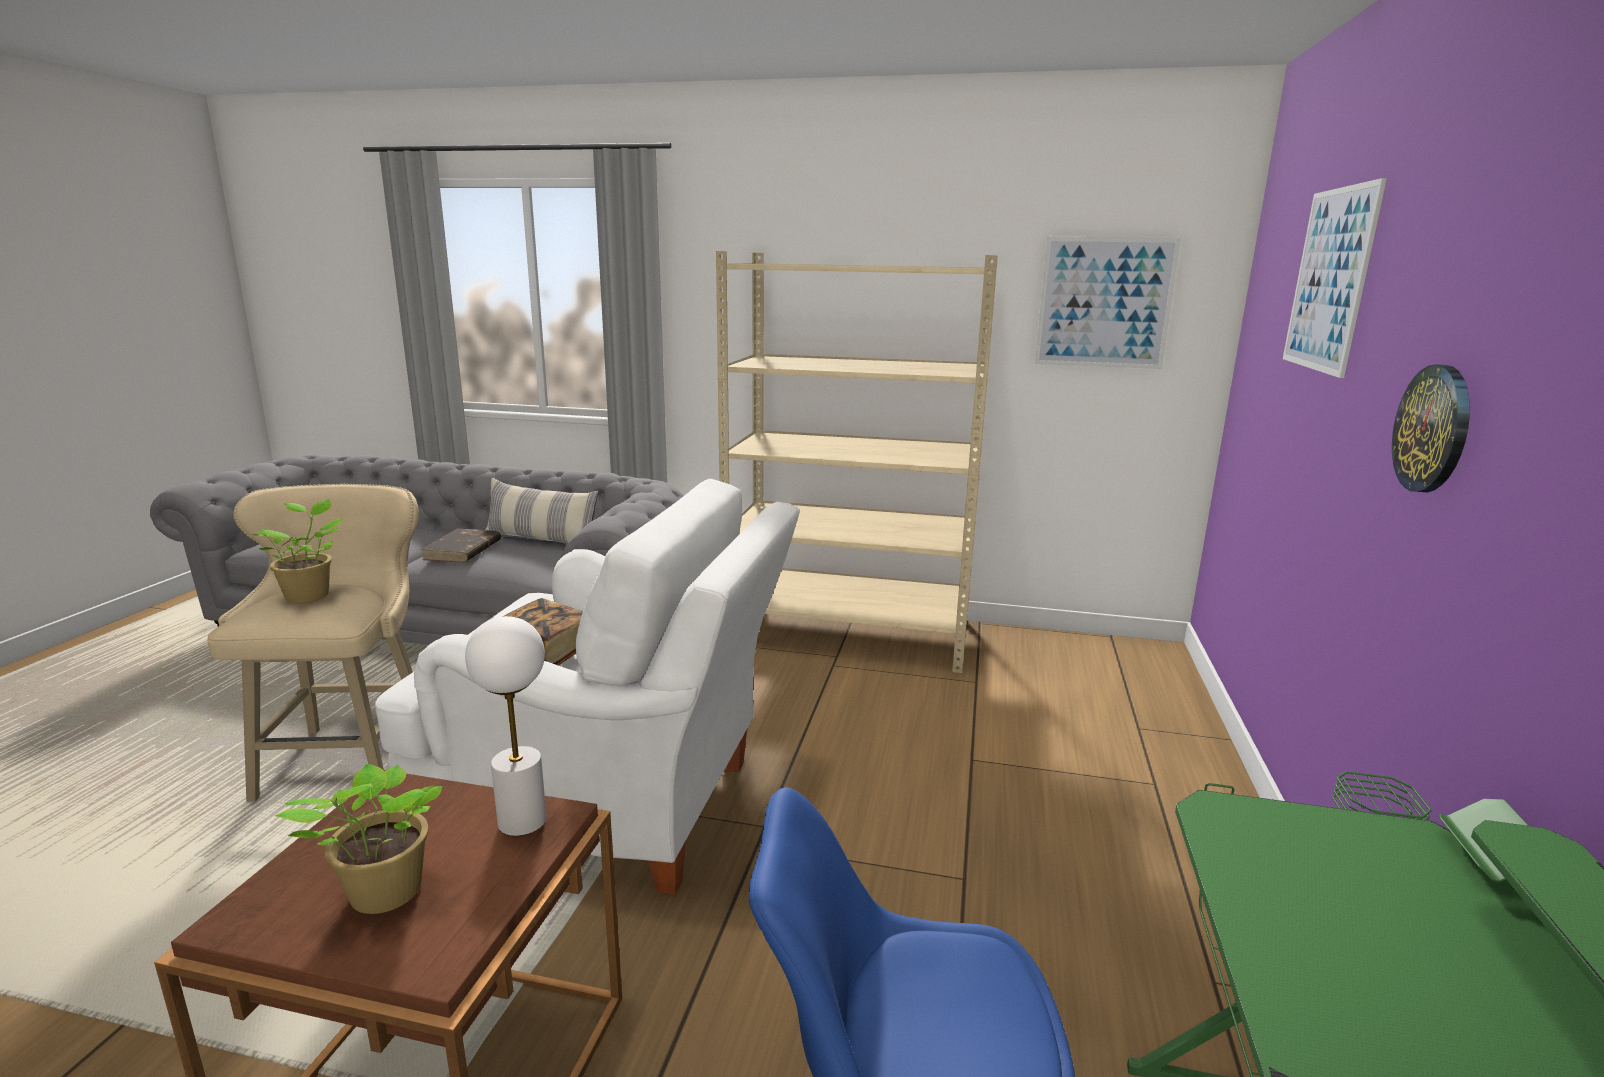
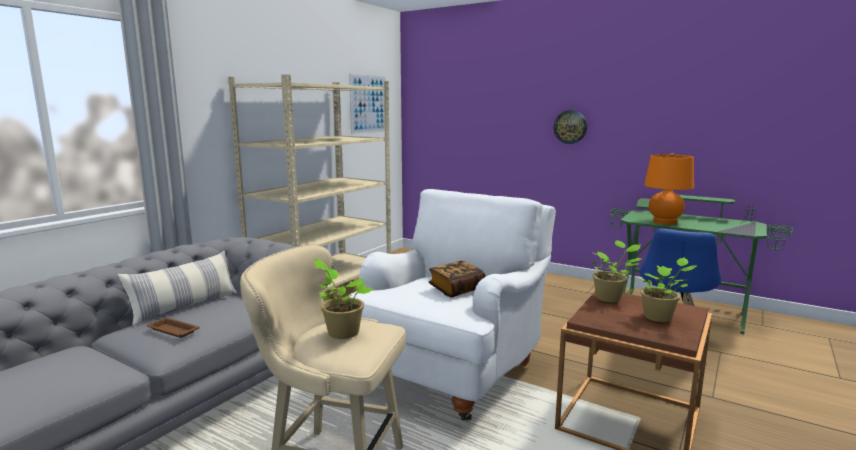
camera: 70 degrees left, 5 degrees down
(462, 550) = (172, 330): brown book -> brown tray
(522, 820) = (610, 298): white table lamp -> potted plant
(1280, 898) = (664, 222): none -> orange table lamp
(1330, 280) = (484, 91): picture -> none

